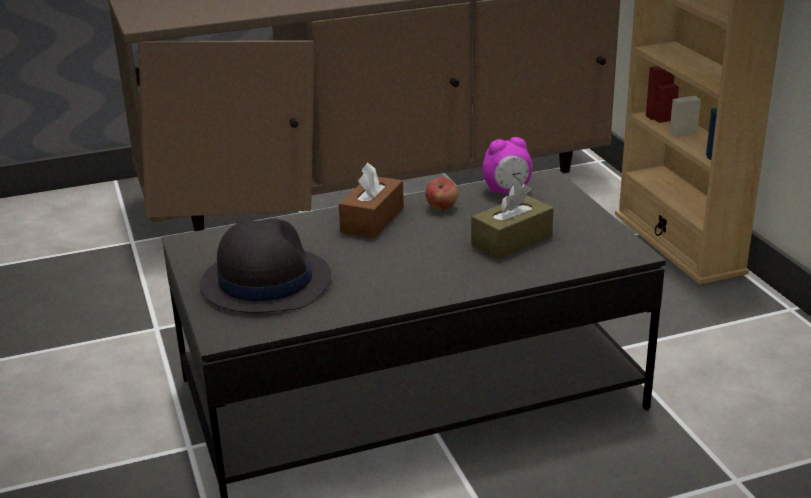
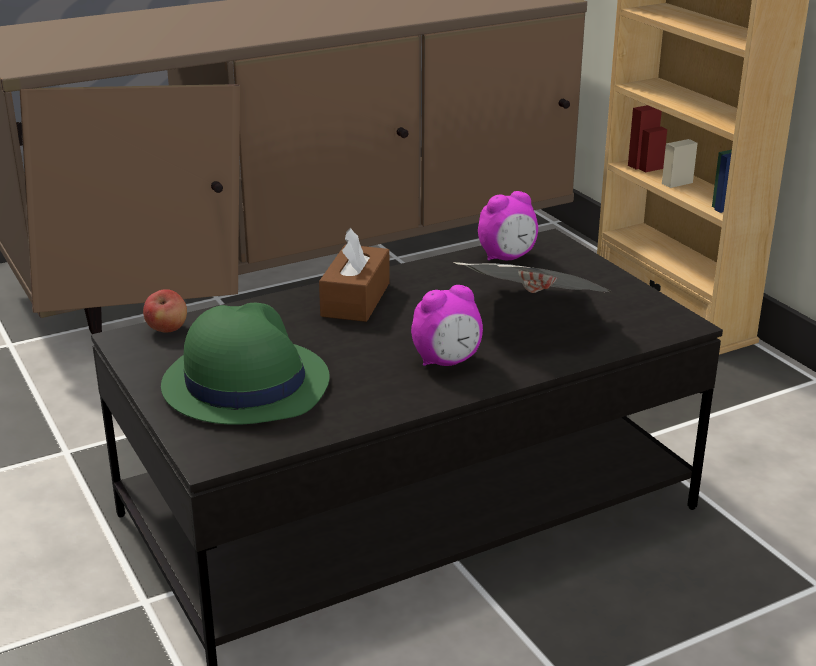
camera: 10 degrees left, 0 degrees up
(265, 281) = (244, 383): black hat -> green hat
(428, 273) = (447, 361): none -> alarm clock
(441, 207) = (435, 280): apple -> apple (167, 329)
(511, 241) = (534, 316): brown tissue box -> newspaper

